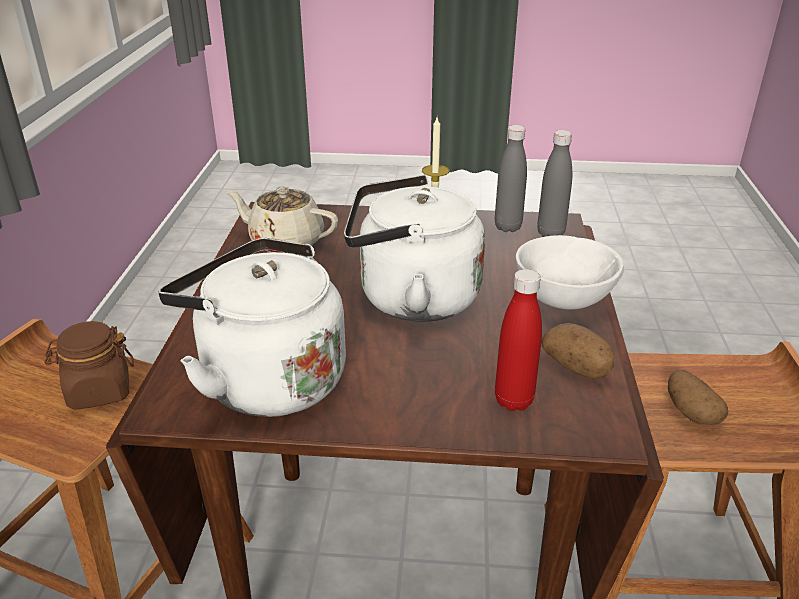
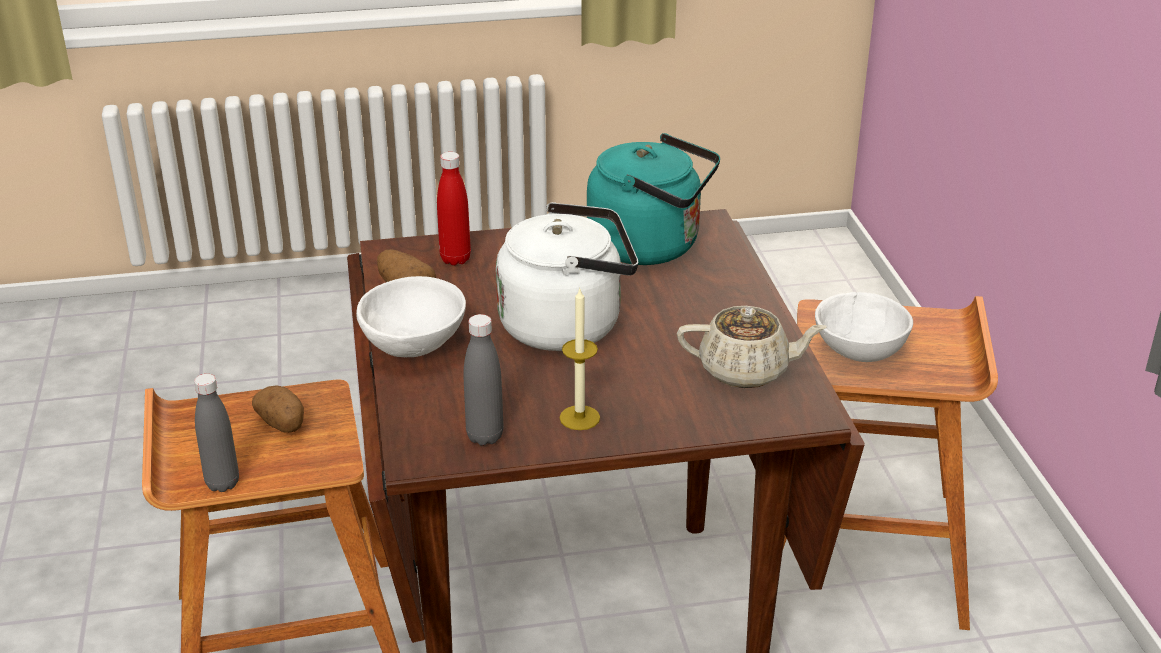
camera: 165 degrees right, 0 degrees up
(99, 391) = (858, 354): brown jar -> white bowl
(267, 379) = (651, 246): white kettle -> turquoise kettle
(550, 233) = (428, 434): grey bottle -> grey bottle (222, 483)

